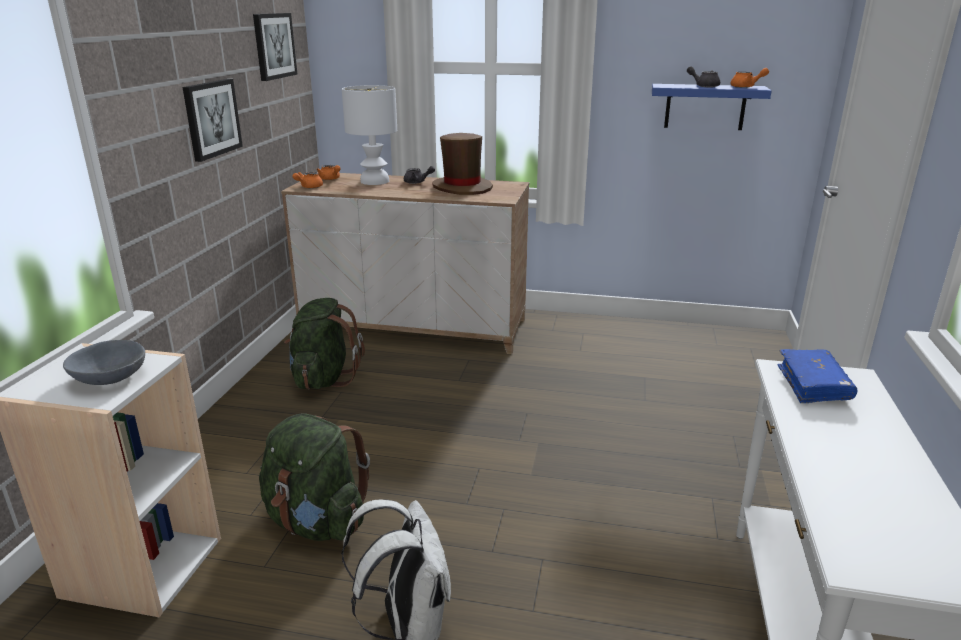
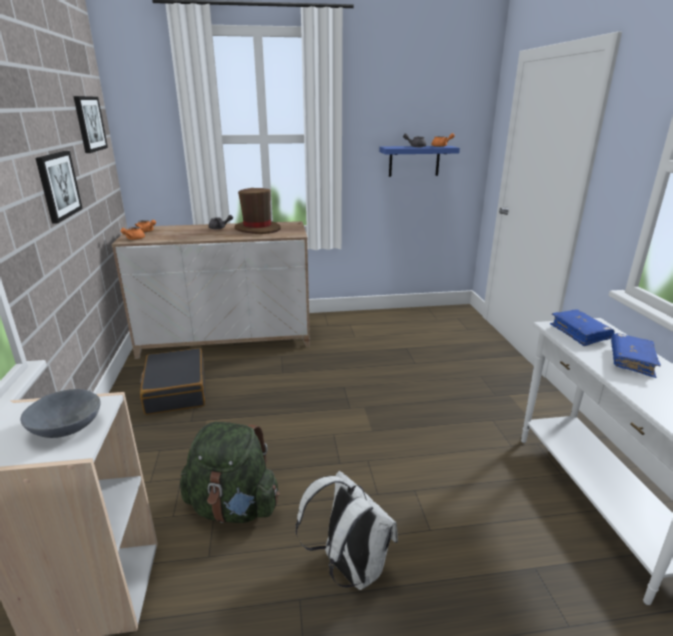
camera: 20 degrees left, 0 degrees up
(323, 378) = (176, 390): green backpack -> black suitcase
(374, 181) = (184, 230): white table lamp -> none
(856, 436) = (631, 361): none -> blue book

